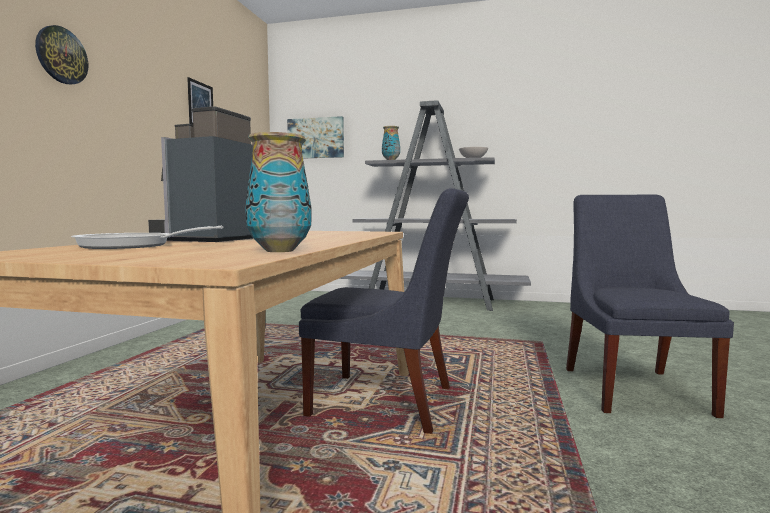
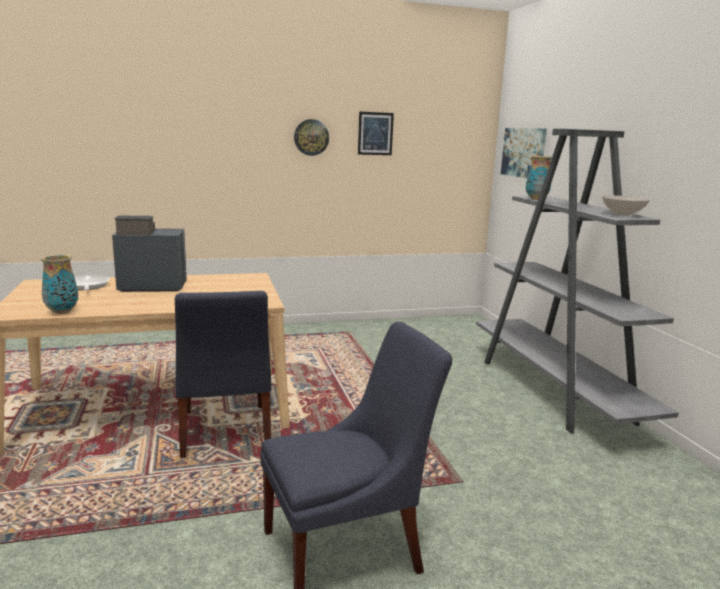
camera: 60 degrees right, 10 degrees up
(61, 55) = (232, 127): wall clock -> wall clock (311, 137)

